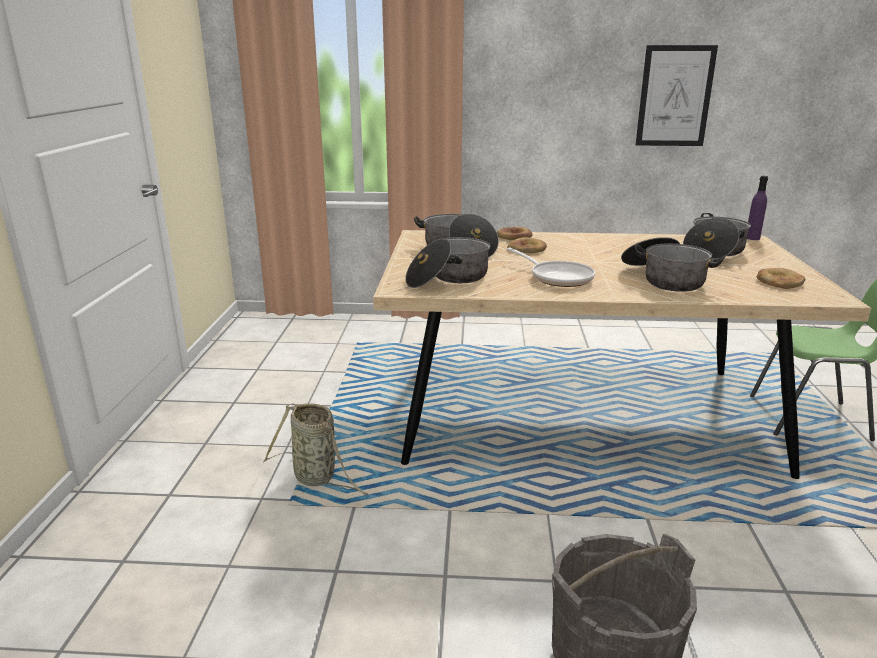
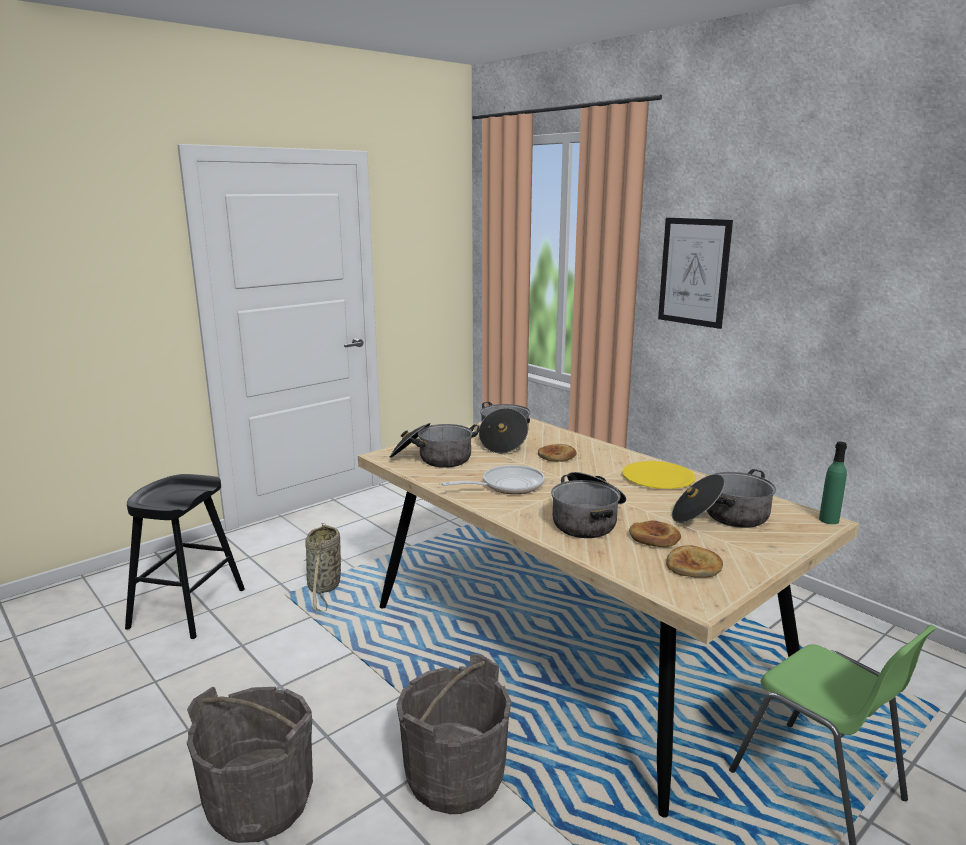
camera: 45 degrees right, 5 degrees down
(196, 580) = (187, 608): none -> black stool
(513, 237) = (579, 443): bread -> bread (654, 538)
(557, 277) = (507, 486): frying pan -> frying pan turned 120 degrees counterclockwise
(621, 243) = (658, 477): none -> yellow plate
(675, 96) = (873, 322): picture -> picture (694, 272)
(680, 539) = (454, 776): none -> grey bucket
(752, 238) = (828, 520): purple bottle -> green bottle

